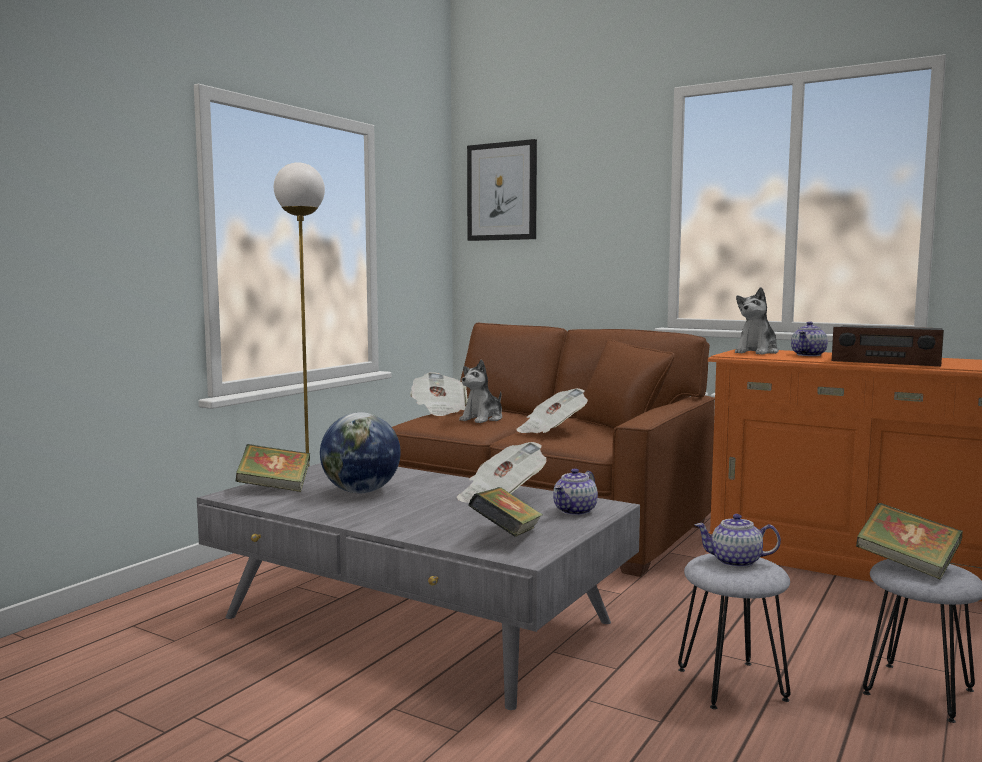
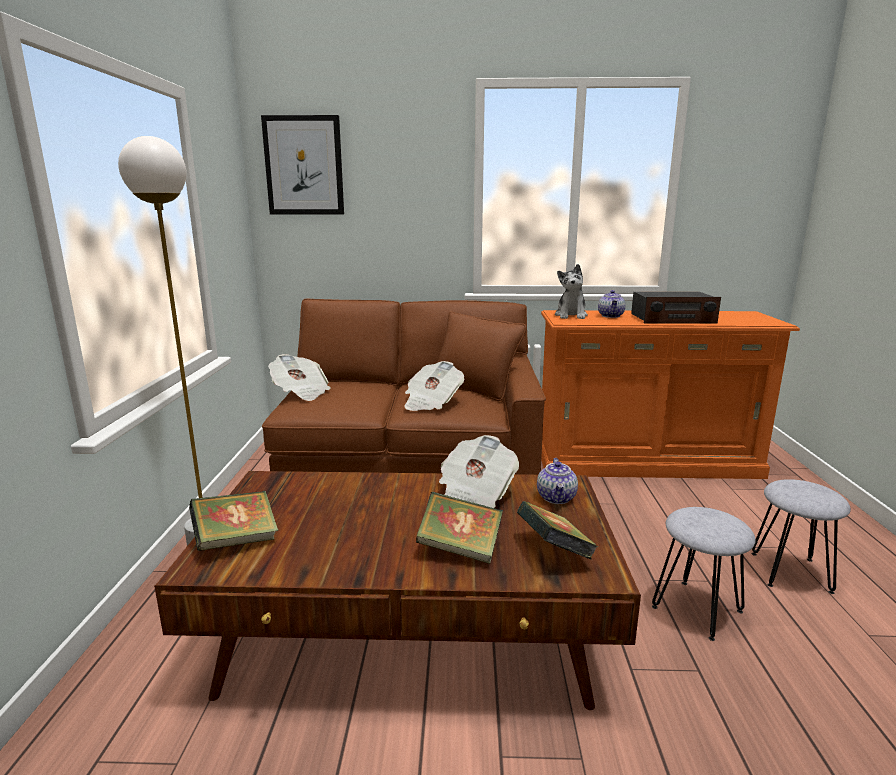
camera: 30 degrees left, 10 degrees up
(360, 492) = (338, 521): globe -> none
(415, 620) = (410, 627): grey coffee table -> brown coffee table
(482, 419) = (354, 397): plush toy -> none
(735, 562) = (706, 519): teapot -> none
(907, 565) = (793, 490): book -> book (460, 549)

